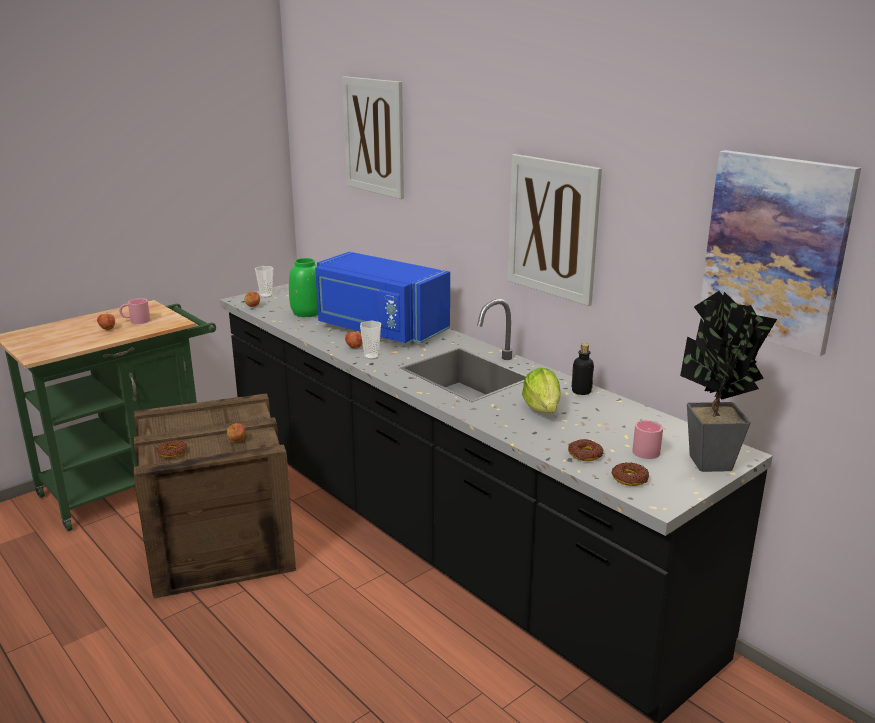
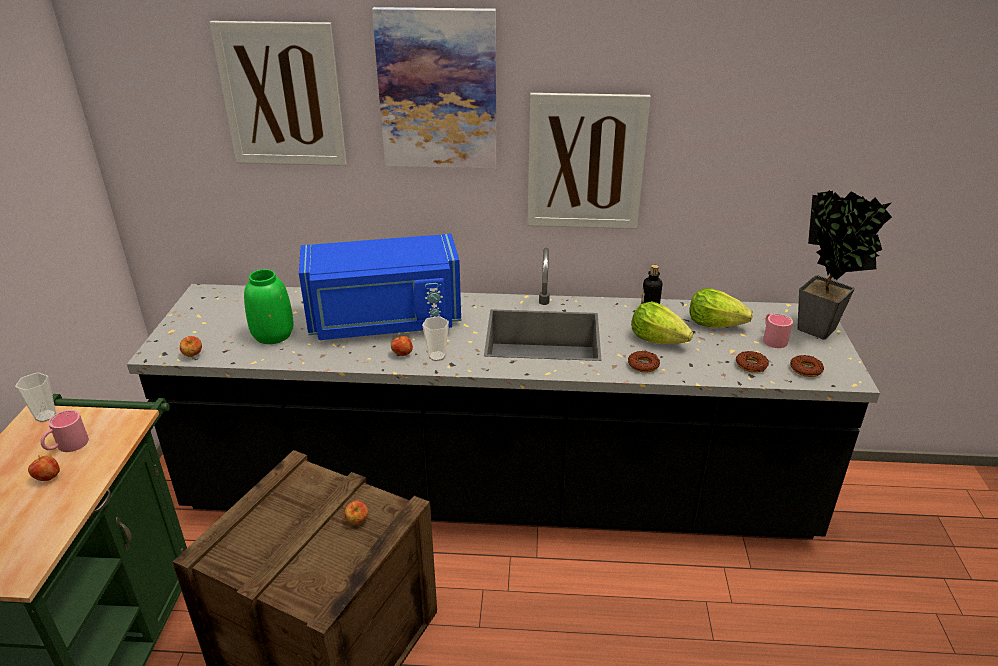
camera: 45 degrees left, 10 degrees up
(172, 452) = (312, 579): donut -> donut (643, 365)
(266, 295) = (178, 333): cup -> cup (45, 416)
(615, 420) = (714, 324): none -> lettuce
(774, 250) = (835, 143): picture -> picture (438, 90)

